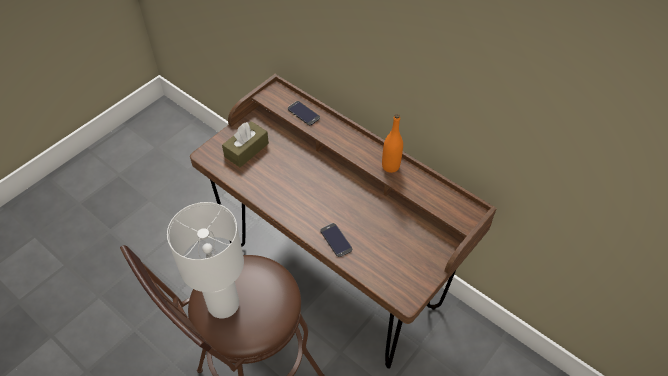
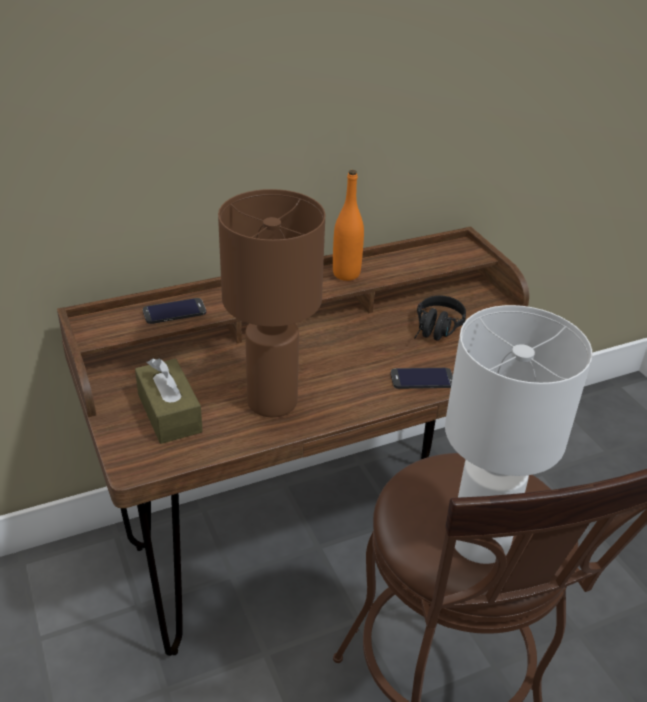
camera: 65 degrees left, 15 degrees down
(276, 183) = (270, 402): none -> brown table lamp
(387, 232) = (435, 331): none -> black headphones

